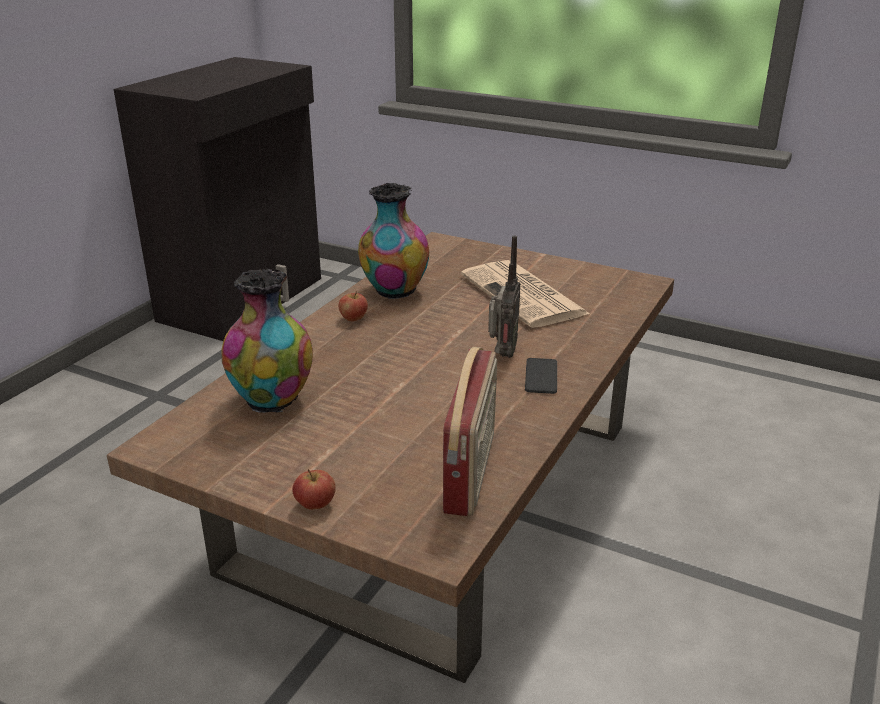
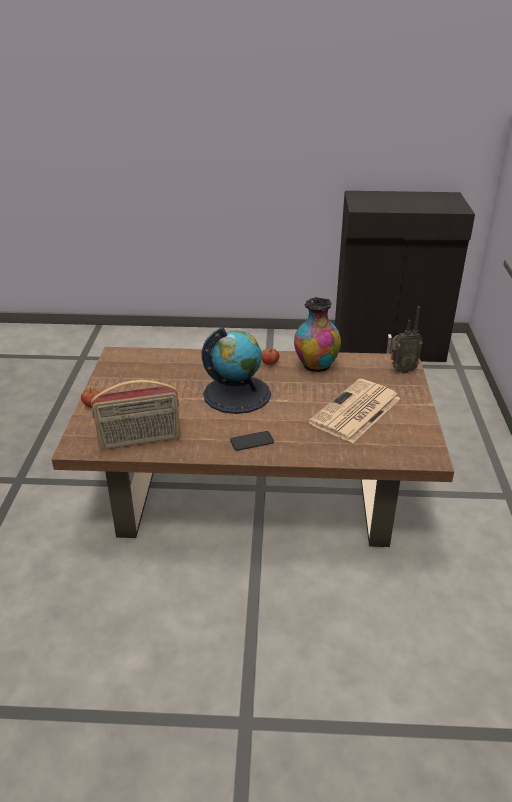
camera: 65 degrees right, 5 degrees up
(273, 400) = (170, 368): vase -> none
(410, 360) = (237, 394): none -> globe
(502, 355) = (267, 422): radio -> radio (401, 370)

